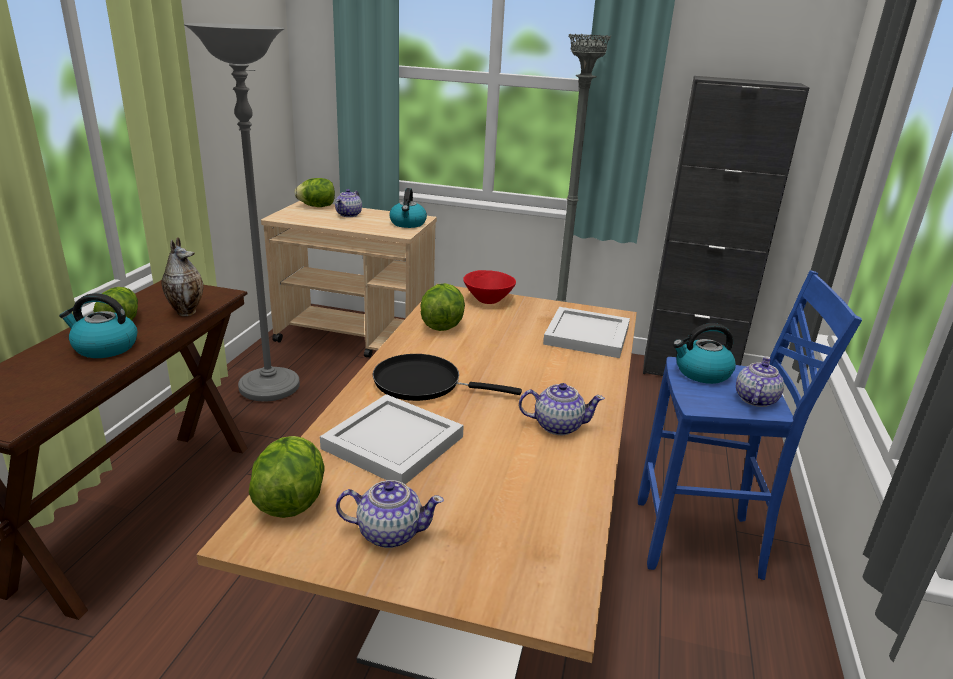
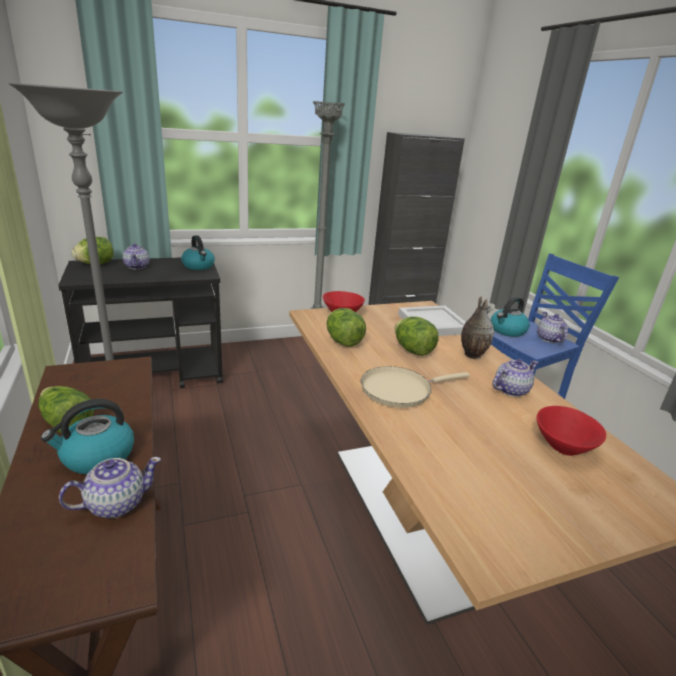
camera: 35 degrees left, 0 degrees up
(186, 311) = (126, 392): vase -> vase (471, 355)
(290, 500) = (465, 519): lettuce -> lettuce (413, 350)
(356, 338) = (156, 375): beige cart -> black cart
(389, 532) = (550, 508): teapot -> teapot (115, 504)
(393, 444) = (453, 443): white tray -> none
(423, 383) = (400, 390): black frying pan -> beige frying pan
(513, 496) = (563, 447): none -> red bowl

